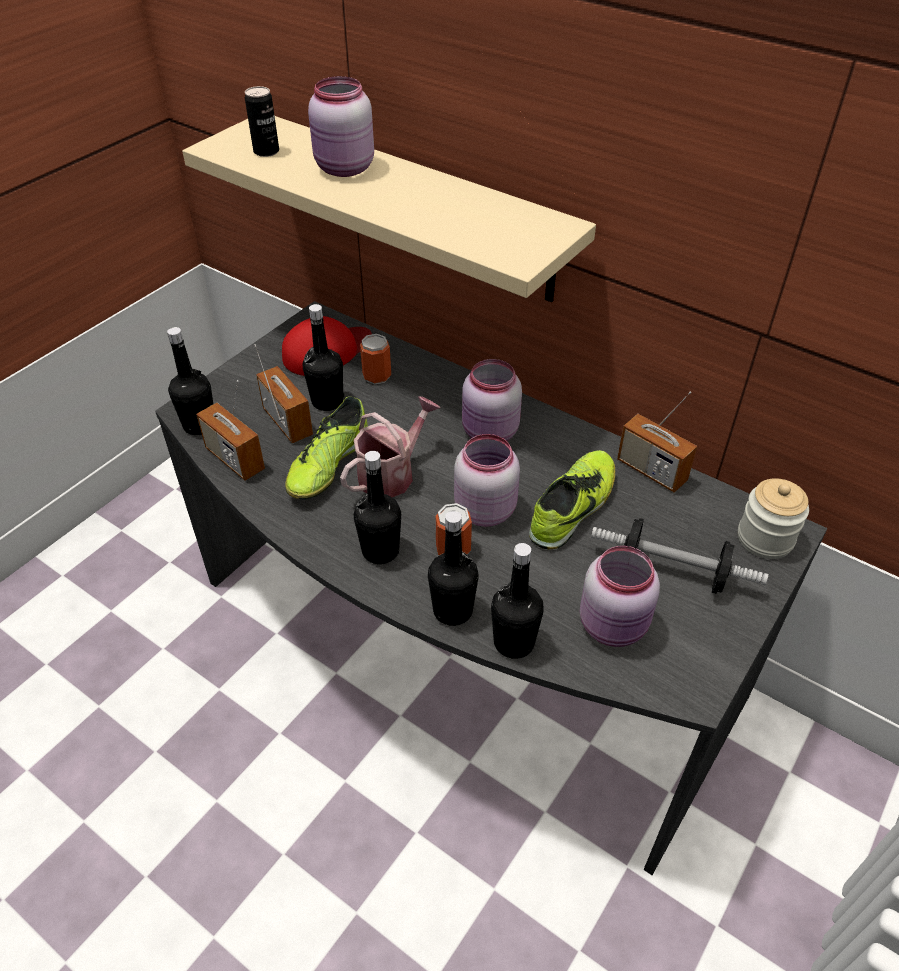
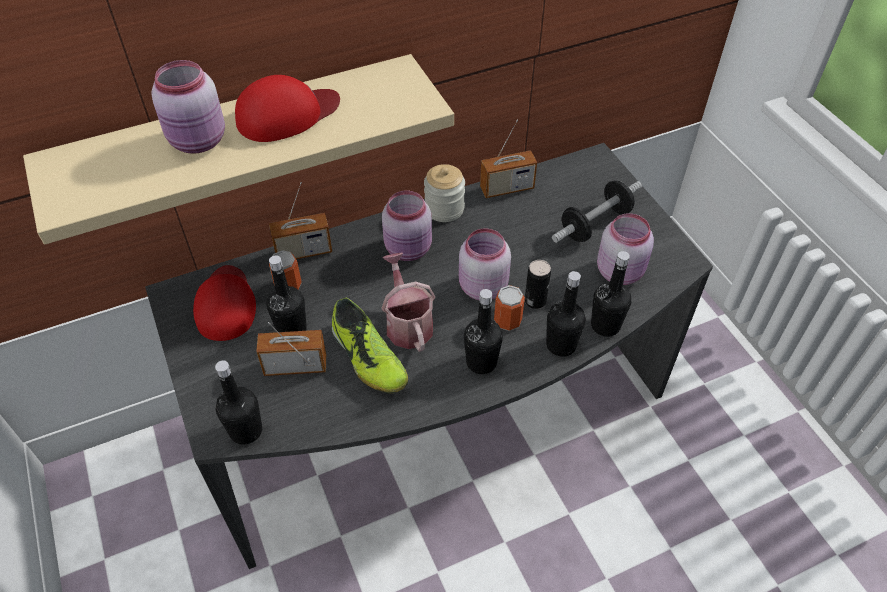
camera: 60 degrees left, 5 degrees up
(235, 459) = (312, 419): radio -> radio (303, 251)
(266, 151) = (111, 177): can -> can (535, 301)
(422, 194) = (287, 115): none -> red cap
(573, 507) = (511, 241): shoe -> none
(765, 538) = (595, 171): jar -> jar (444, 209)

